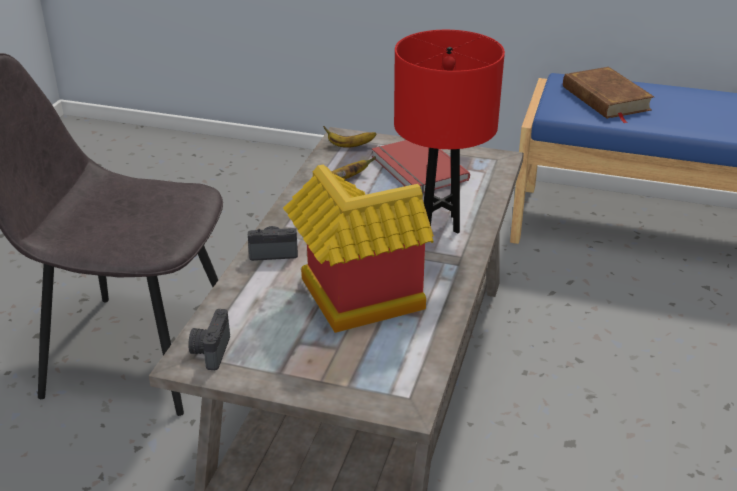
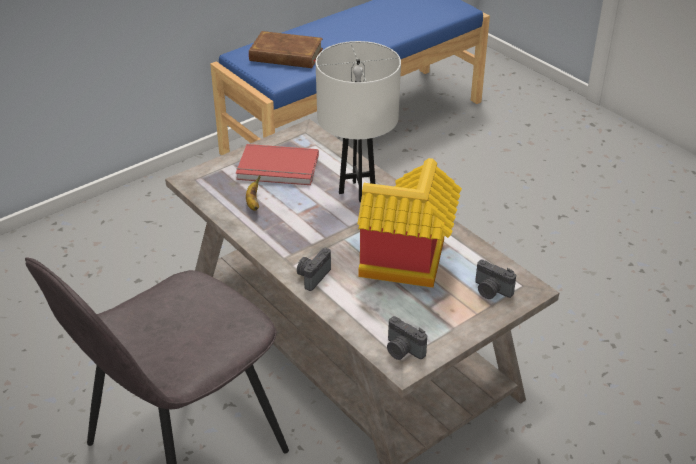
camera: 55 degrees left, 5 degrees up
(350, 146) = (207, 182): banana -> none
(372, 377) = (491, 291): none -> camera
(441, 224) = (357, 191): red table lamp -> white table lamp

